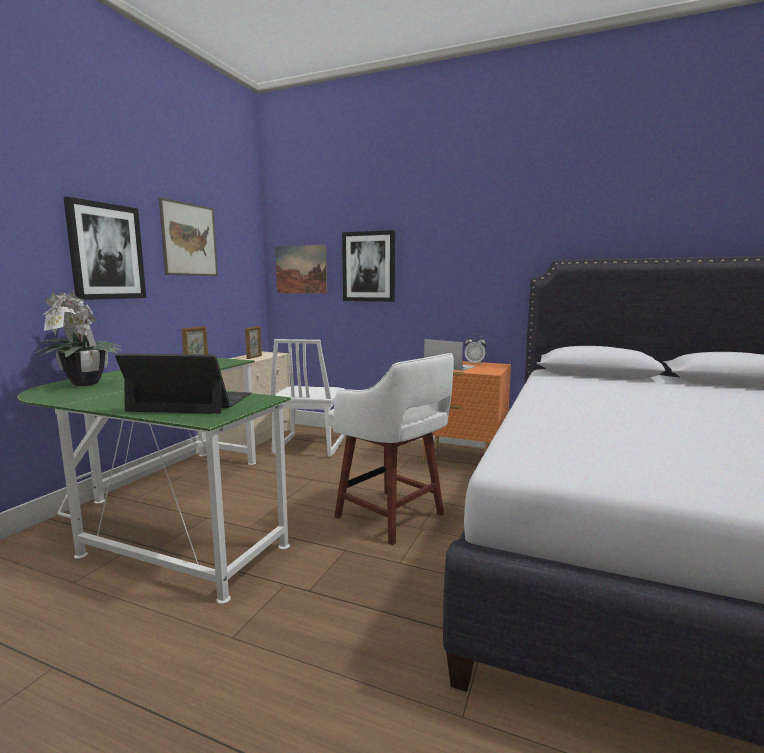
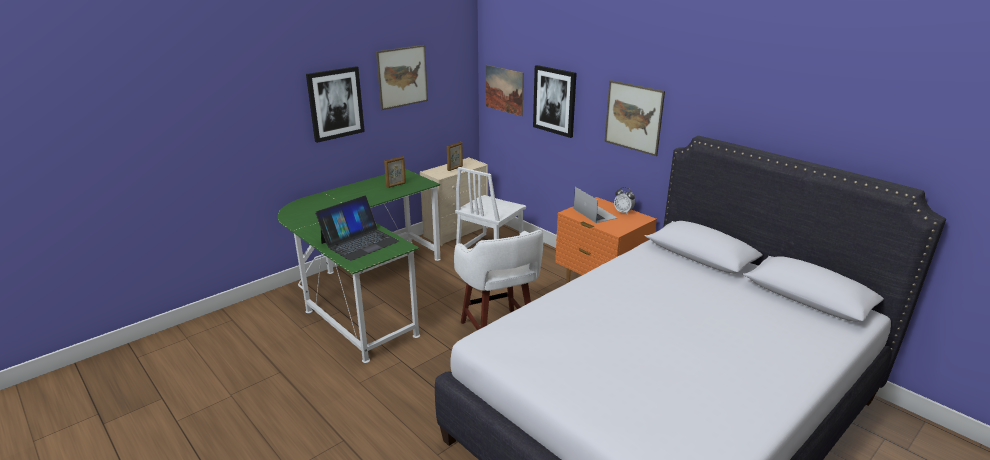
camera: 25 degrees right, 15 degrees up
(83, 384) = (315, 205): potted plant -> none
(191, 402) = (359, 242): laptop -> laptop turned 105 degrees clockwise
(470, 262) = (633, 117): none -> picture

